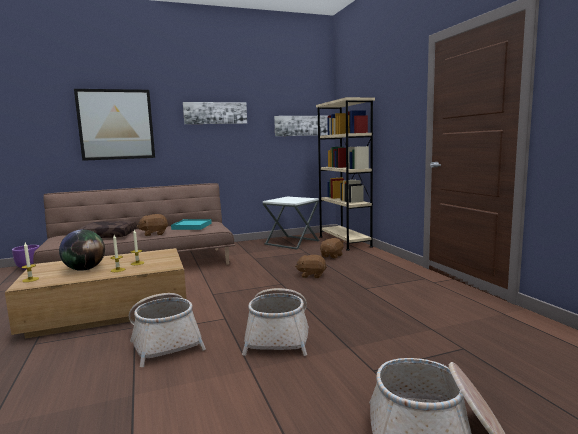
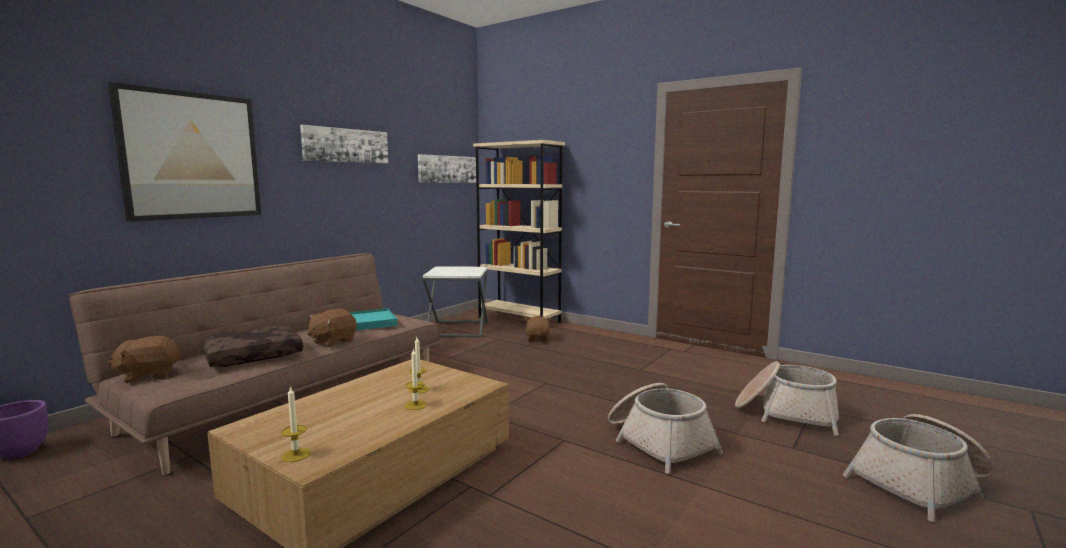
camera: 35 degrees left, 0 degrees up
(85, 269) = (354, 416): globe -> none
(165, 341) = (550, 489): basket -> basket (785, 413)
(311, 275) = (559, 366): brown plush toy -> brown plush toy (149, 375)

